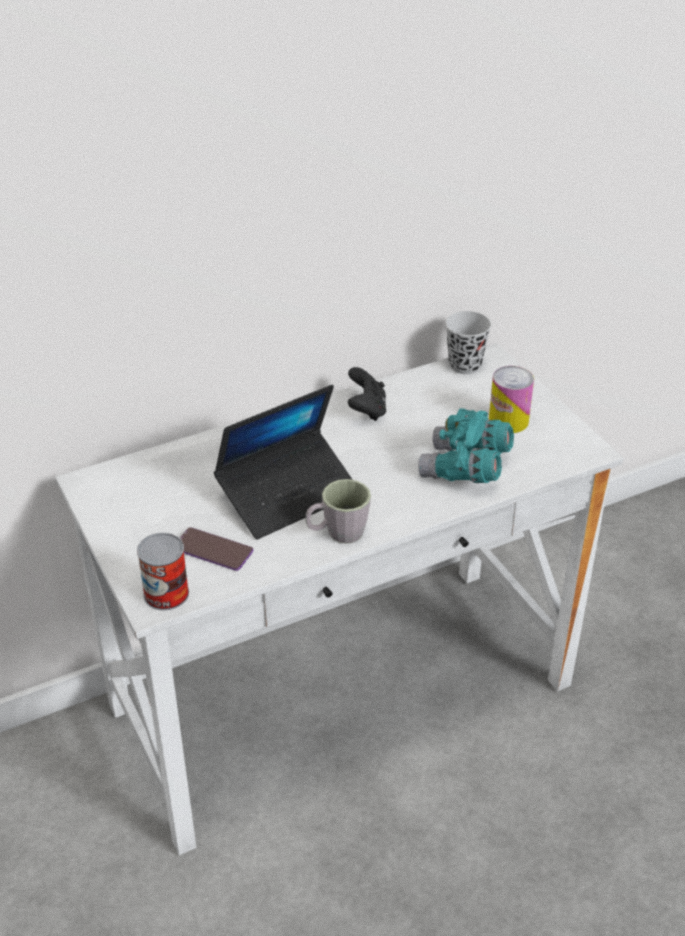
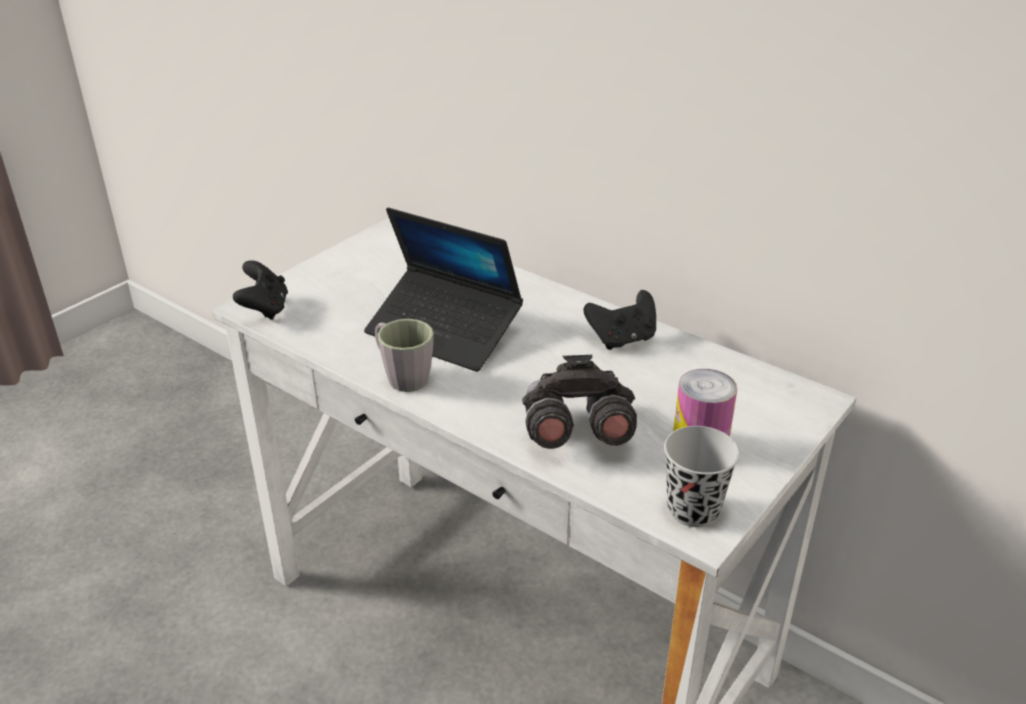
camera: 65 degrees right, 5 degrees down
(166, 594) = (265, 309): can -> black game controller
(213, 550) = (336, 314): phone -> none
(465, 365) = (778, 384): black cup -> black cup (693, 510)
(465, 469) = (574, 433): turquoise binoculars -> grey binoculars

